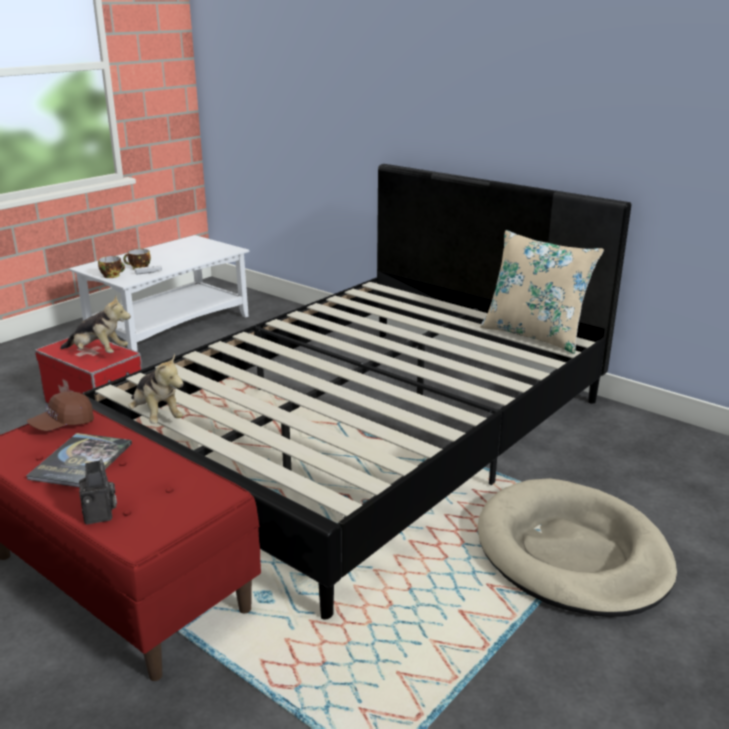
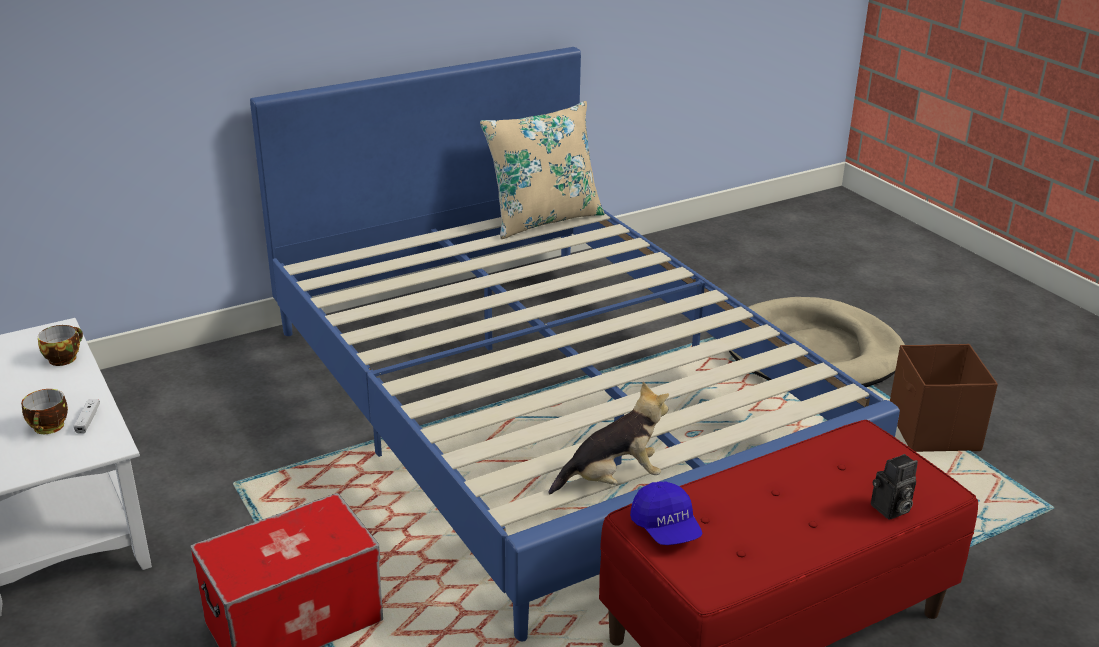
camera: 70 degrees left, 5 degrees up
(63, 424) = (666, 528): brown cap -> blue cap
(81, 461) = (769, 518): book -> none
(98, 353) = (303, 533): plush toy -> none
(100, 515) = (890, 510): camera -> camera turned 150 degrees clockwise
(113, 276) = (62, 458): cup -> cup (63, 358)
(365, 435) = (548, 405): black bed -> blue bed
(482, 657) = (933, 431): none -> brown storage box

